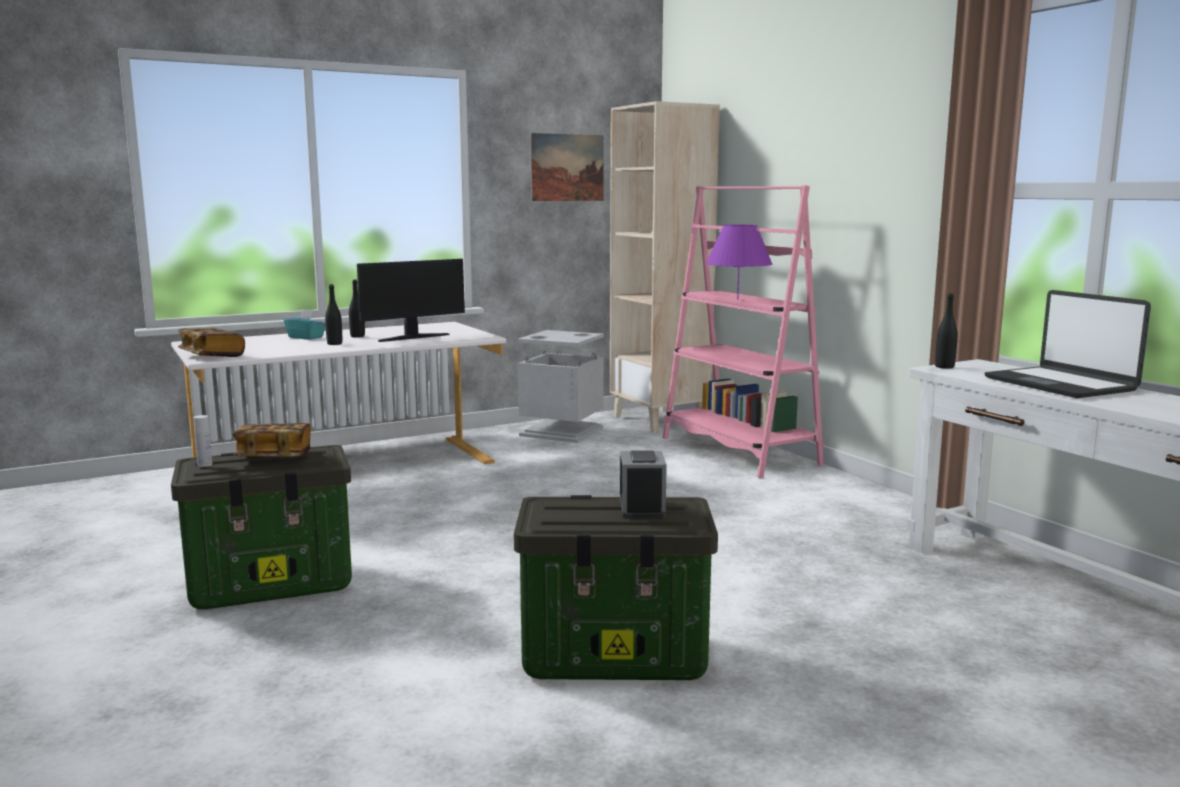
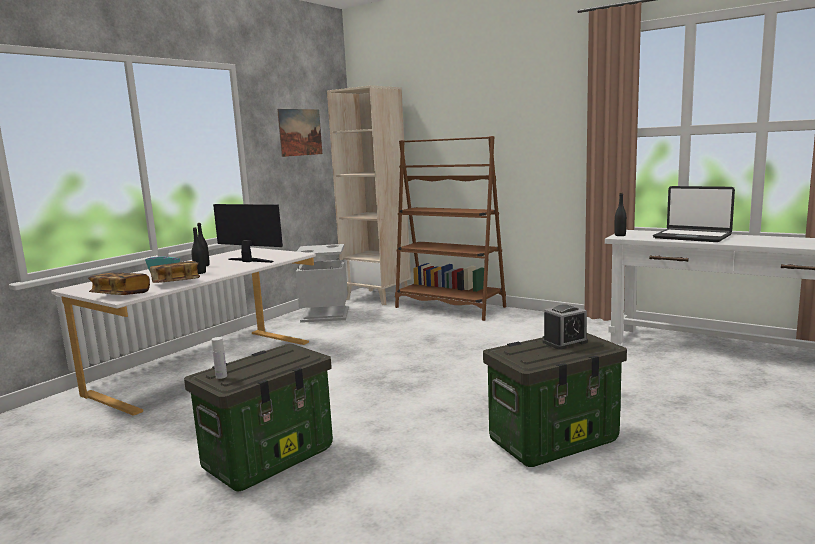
camera: 25 degrees left, 0 degrees up
(274, 457) = (265, 361): book -> book (176, 283)
(413, 337) = (249, 261): monitor -> monitor turned 90 degrees counterclockwise
(642, 508) = (565, 342): alarm clock -> alarm clock turned 90 degrees clockwise
(737, 300) = (447, 211): purple table lamp -> none
(739, 451) = (450, 307): pink bookcase -> brown bookcase

